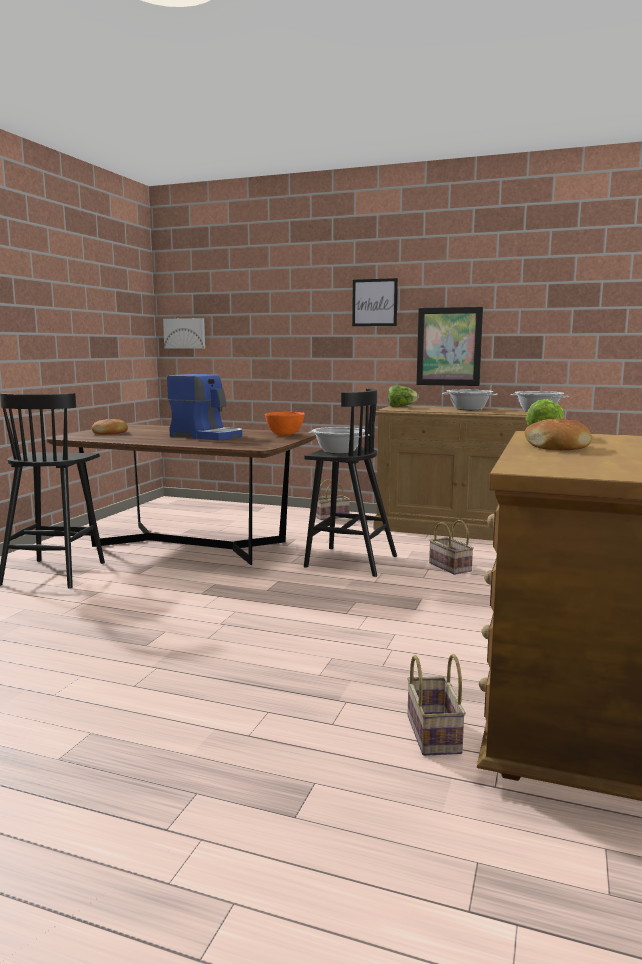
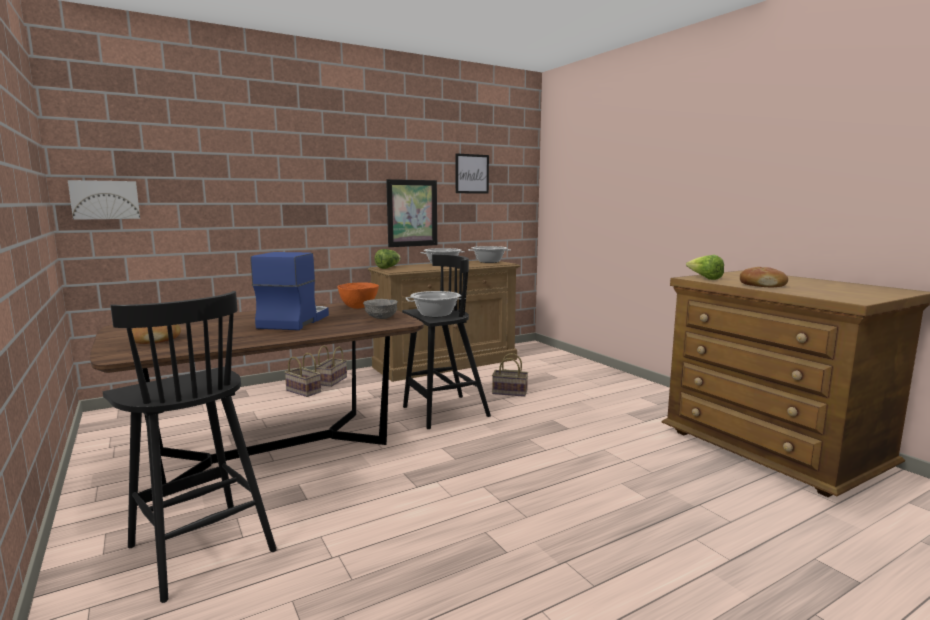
camera: 50 degrees left, 0 degrees up
(207, 436) = (293, 321): coffee machine -> coffee machine turned 60 degrees counterclockwise
(263, 442) = (381, 317): none -> grey bowl
(374, 302) = (346, 172): picture -> picture (472, 174)
(431, 733) = (763, 495): basket -> basket (302, 391)

